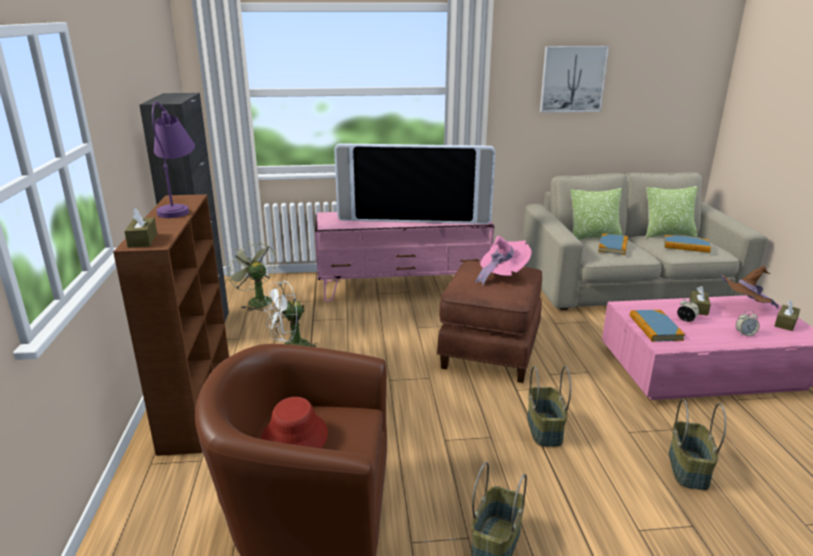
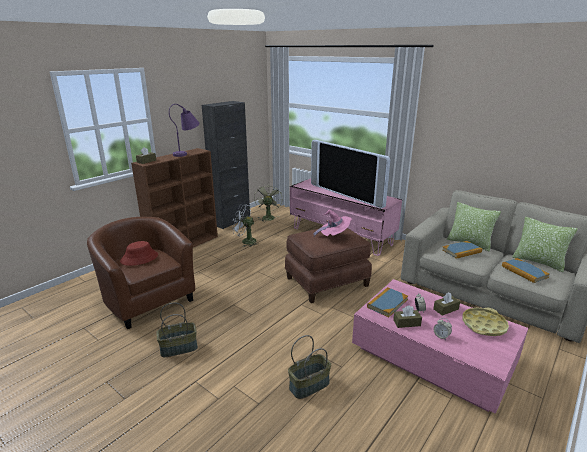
camera: 45 degrees right, 0 degrees up
(543, 429) = (279, 325): basket -> none
(573, 79) = (488, 118): picture -> none
(743, 308) = (483, 325): brown hat -> yellow tray
(785, 323) = (494, 348): brown tissue box -> brown tissue box (406, 323)

